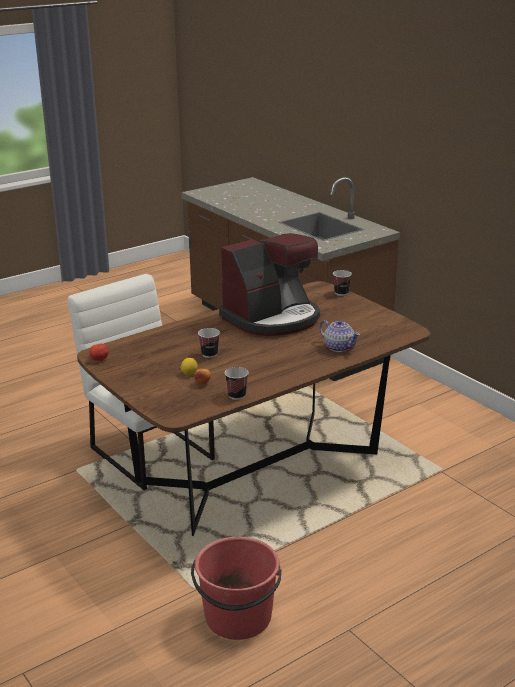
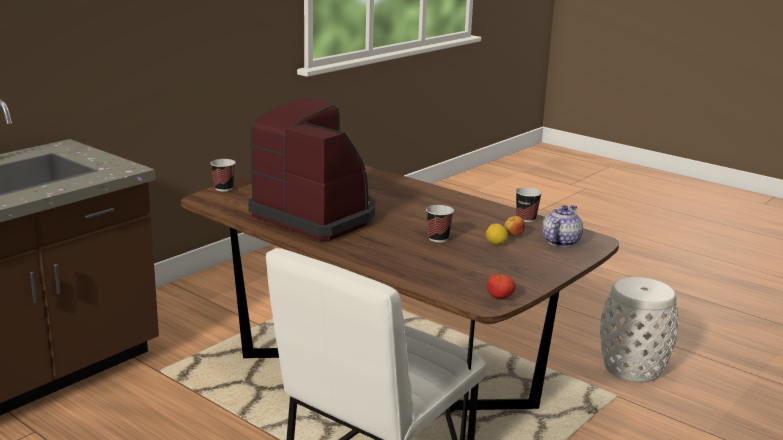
camera: 105 degrees left, 5 degrees down
(238, 618) = (633, 368): red bucket -> white stool
(339, 347) = (382, 185): teapot -> teapot (560, 242)

